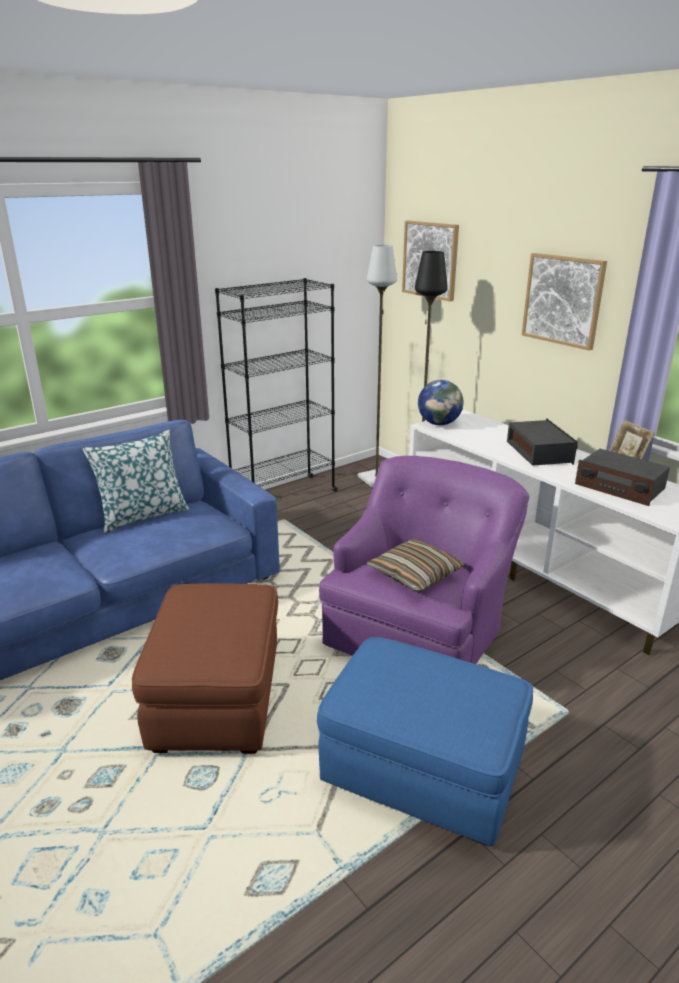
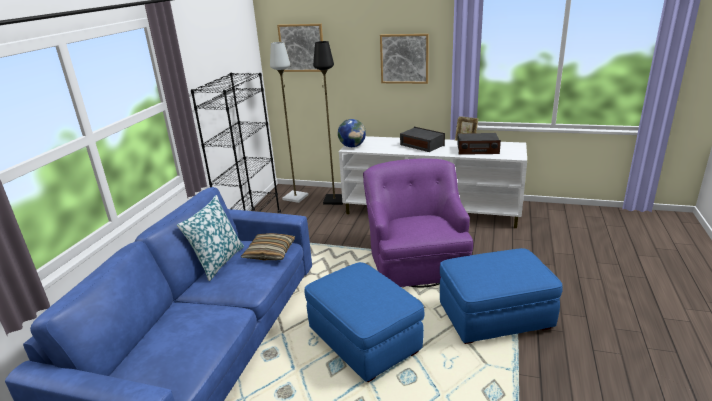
camera: 35 degrees left, 0 degrees up
(218, 698) = (364, 341): brown ottoman -> blue ottoman
(415, 574) = (425, 225): pillow -> pillow (270, 253)

